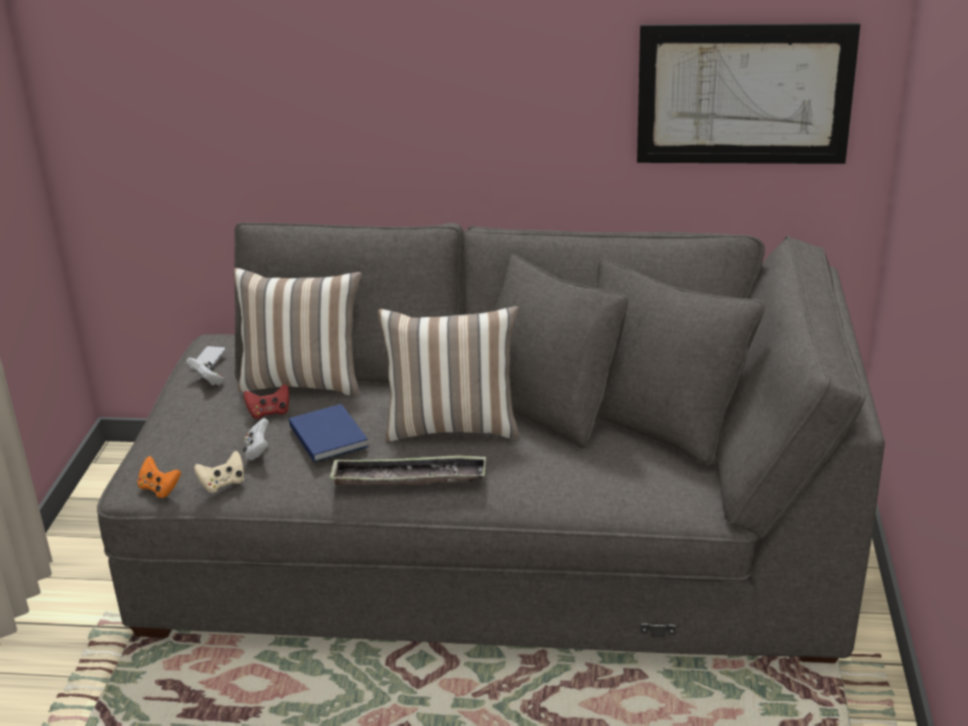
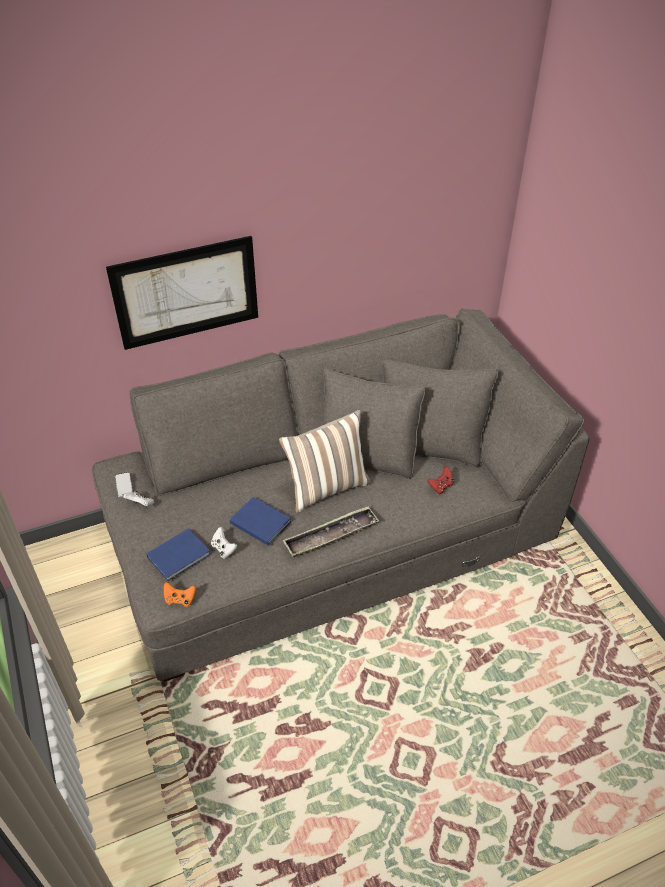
camera: 30 degrees left, 15 degrees up
(200, 442) = (180, 555): none -> blue book
(223, 484) = (220, 581): beige game controller -> none
(269, 413) = (208, 517): red game controller -> red game controller (441, 486)
(304, 382) = (209, 484): pillow -> none
(744, 94) = (432, 231): picture -> picture (186, 293)

